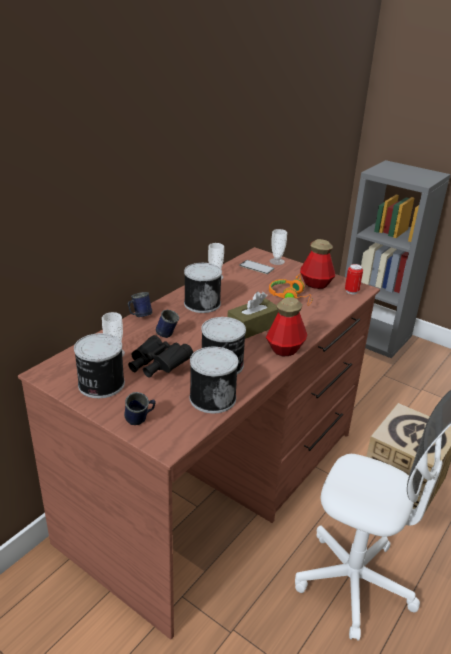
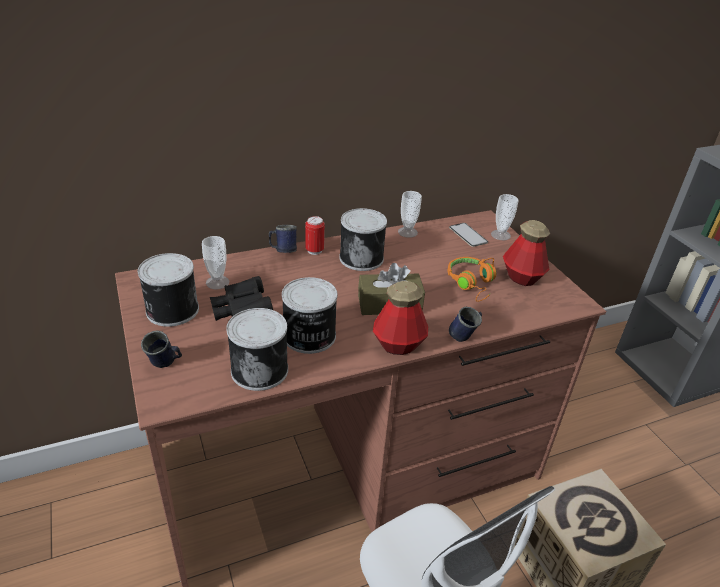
camera: 30 degrees right, 5 degrees up
(168, 333) = (291, 280): blue mug -> blue mug (465, 336)
(351, 291) = (561, 302): can -> can (314, 250)

